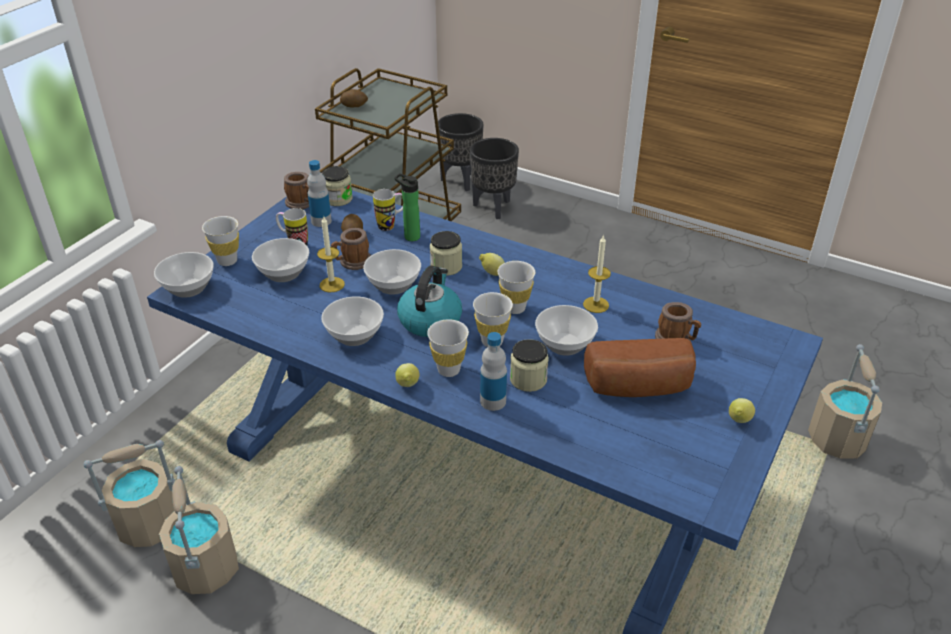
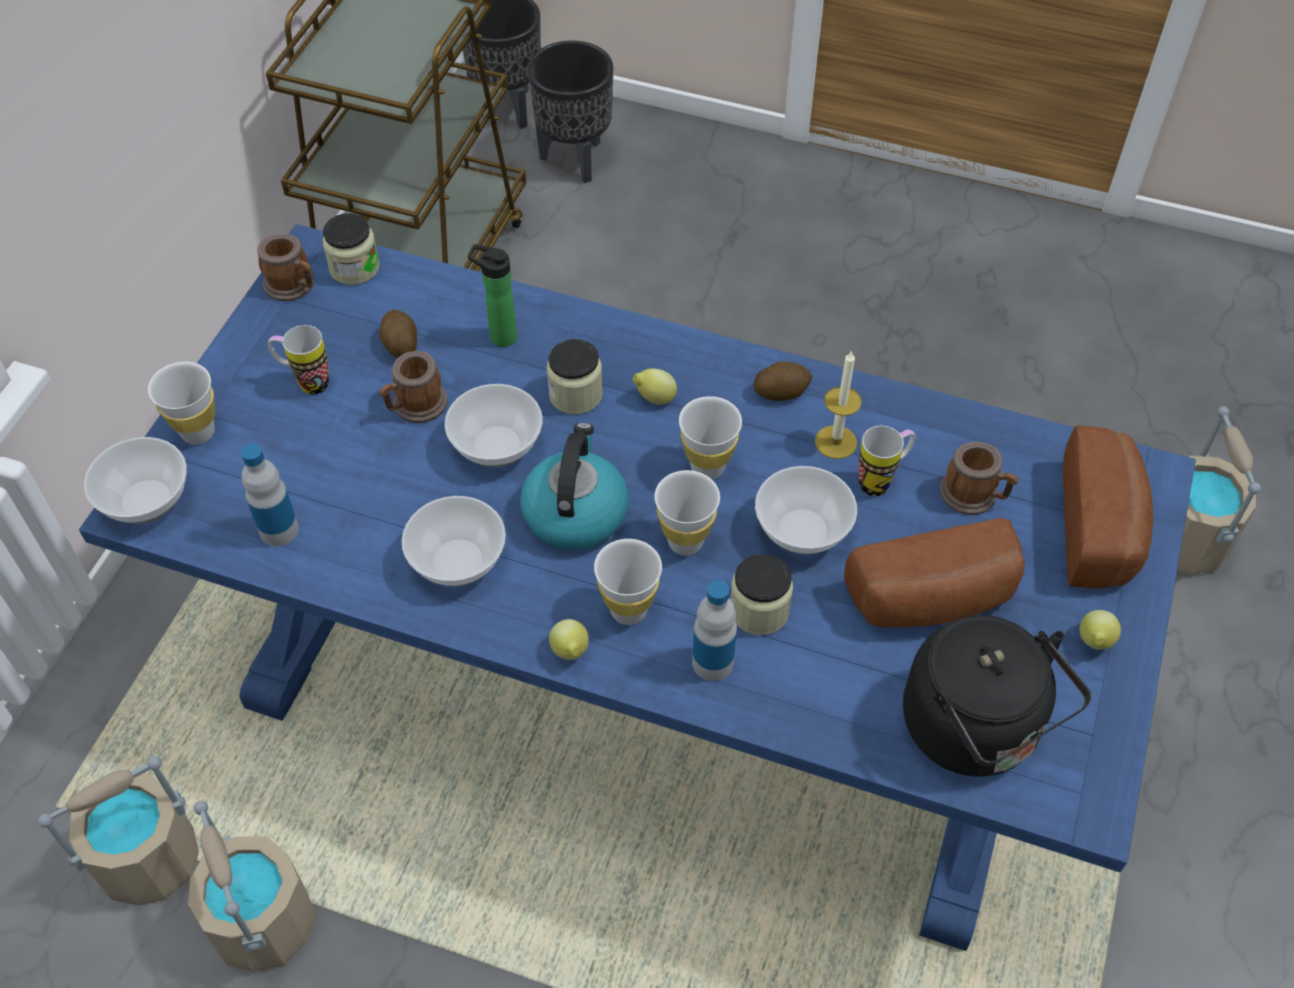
camera: 10 degrees left, 15 degrees up
(283, 272) = (302, 445): bowl -> none
(321, 221) = (338, 322): bottle -> bottle (279, 530)
(332, 284) = (393, 459): candle -> none
(354, 106) = (332, 51): potato -> potato (781, 392)
(391, 225) = (461, 316): mug -> mug (882, 480)
(652, 456) = (976, 730): none -> black kettle
(755, 364) = (1102, 528): none -> bread

